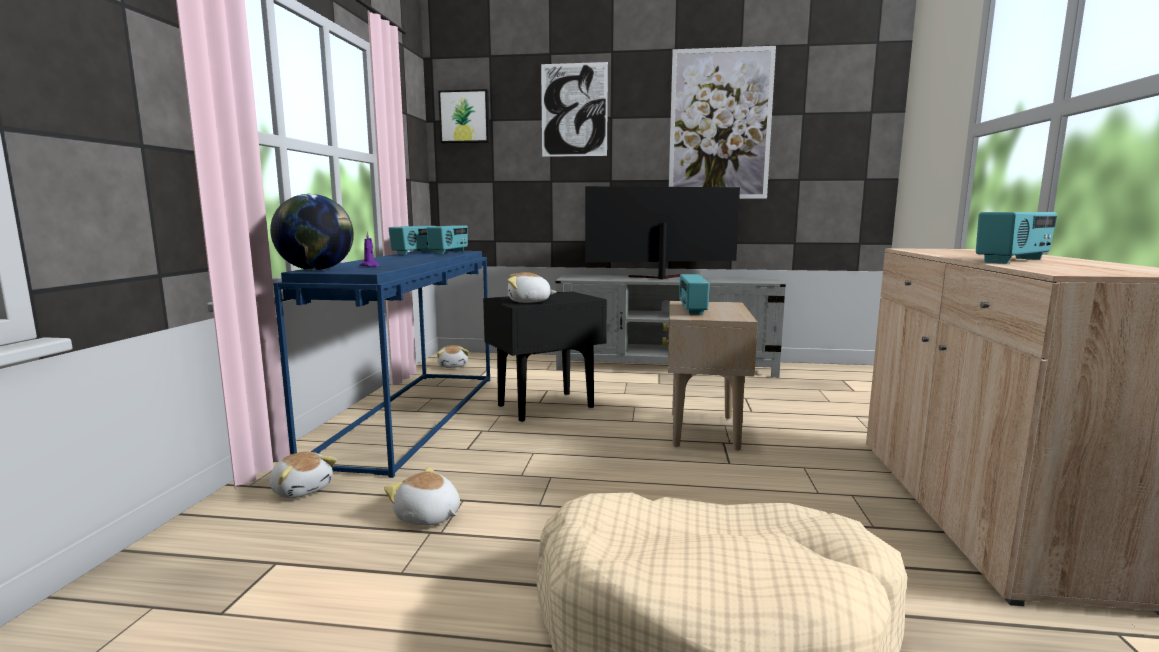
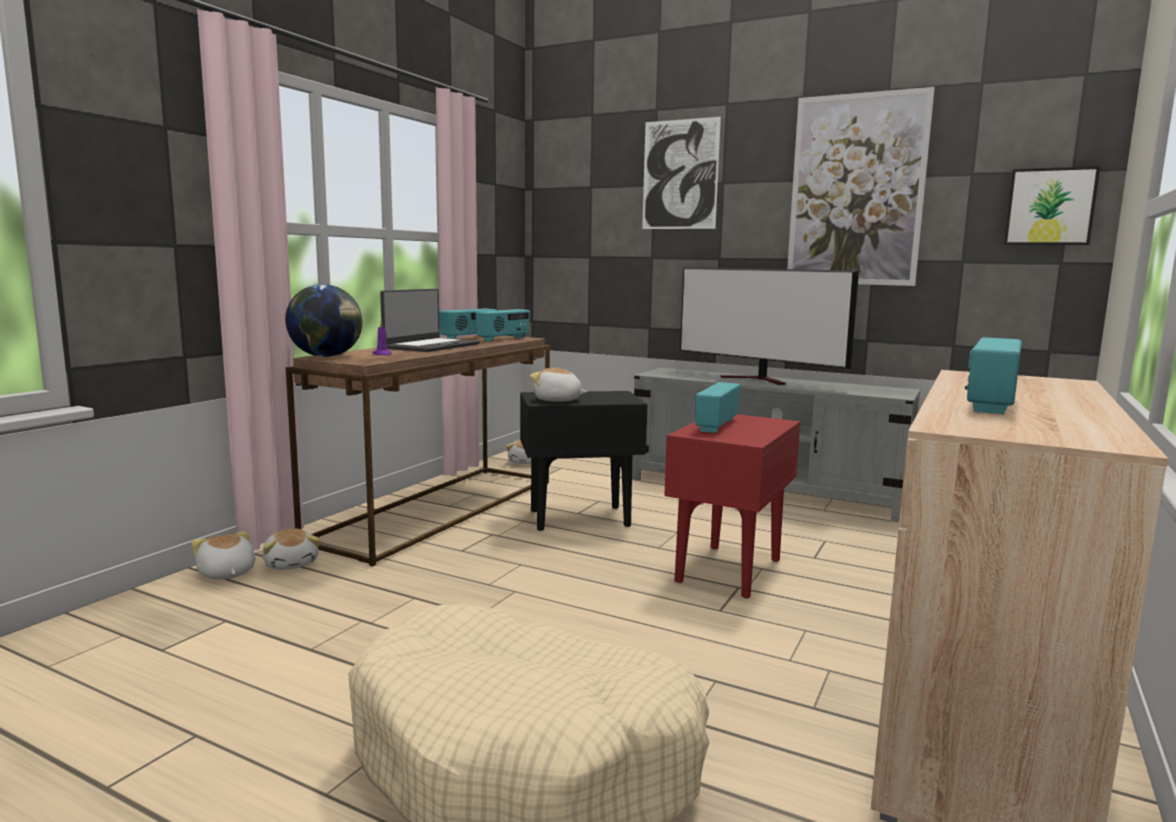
camera: 20 degrees right, 0 degrees up
(398, 259) = (431, 346): none -> laptop
(411, 415) = (439, 509): blue console table -> brown console table
(427, 517) = (371, 607): plush toy -> plush toy (226, 574)
(465, 117) = (563, 184): picture -> picture (1050, 207)
(657, 278) = (759, 380): television -> television turned 150 degrees counterclockwise
(703, 432) = (727, 571): beige side table -> red side table
(1014, 261) = (989, 404): radio -> radio turned 135 degrees clockwise

